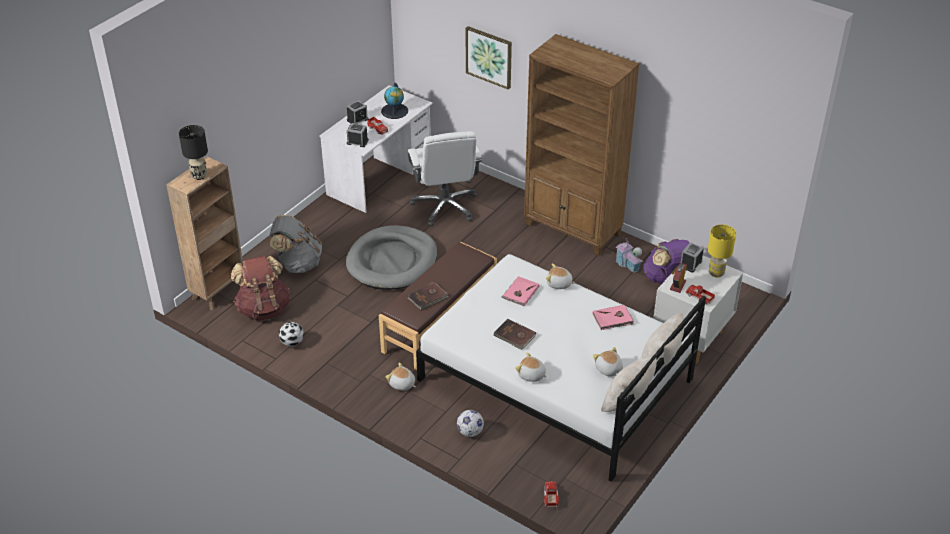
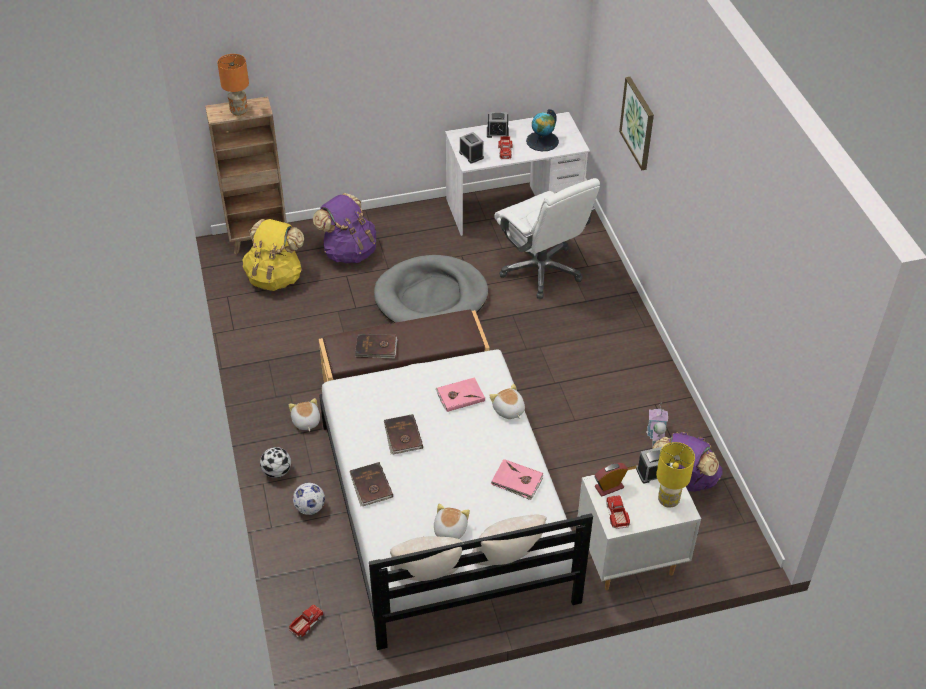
camera: 40 degrees right, 5 degrees up
(199, 175) = (239, 111): black table lamp -> orange table lamp
(263, 308) = (275, 277): brown backpack -> yellow backpack
(292, 343) = (262, 324): football -> football (277, 472)
(297, 263) = (349, 251): grey backpack -> purple backpack
(445, 206) = (541, 270): white office chair -> white office chair turned 60 degrees counterclockwise
(531, 375) = (370, 486): plush toy -> brown book
(573, 229) = (642, 366): brown bookcase -> none

